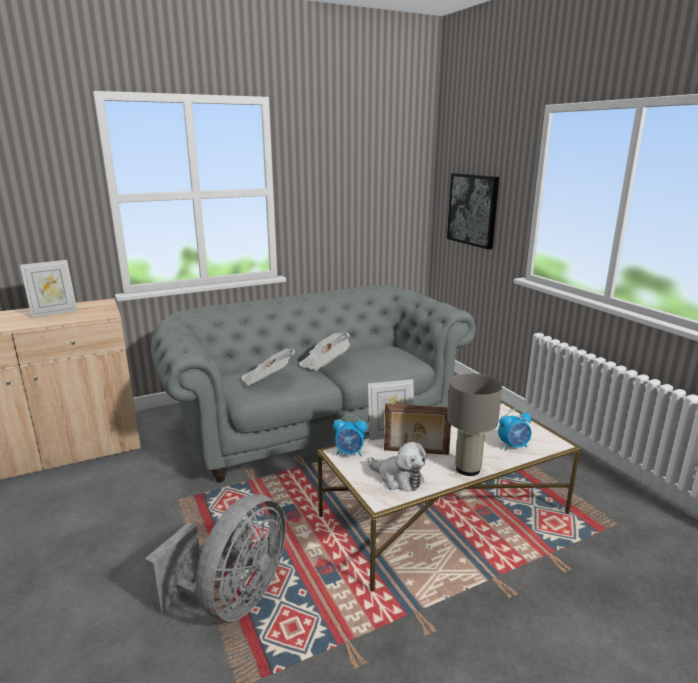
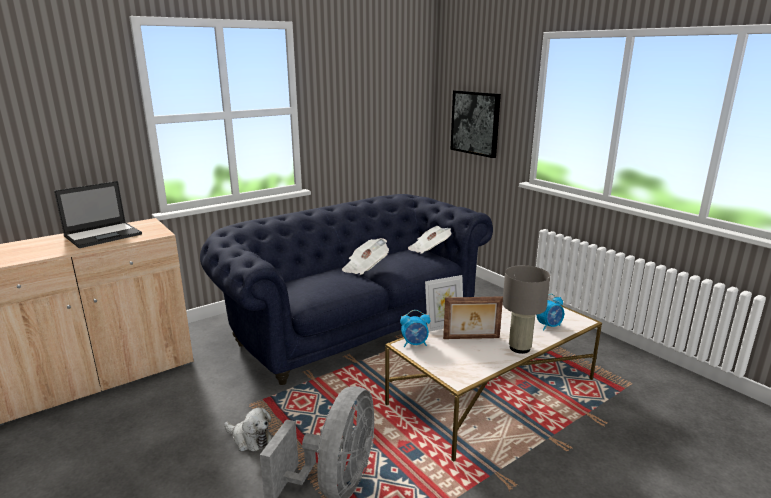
camera: 10 degrees left, 0 degrees up
(54, 313) = (104, 235): picture frame -> laptop
(267, 380) = (320, 286): newspaper -> newspaper (429, 249)
(312, 423) = (349, 324): grey sofa -> blue sofa
(398, 478) = (465, 361): plush toy -> plush toy (250, 439)

